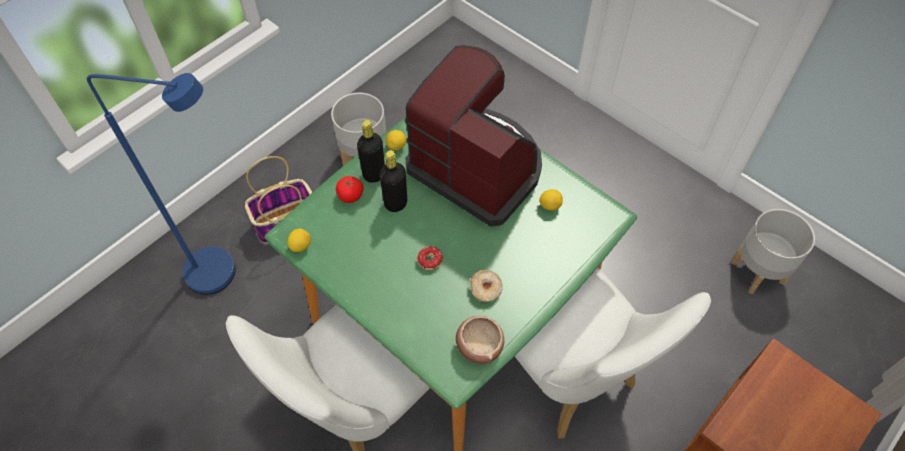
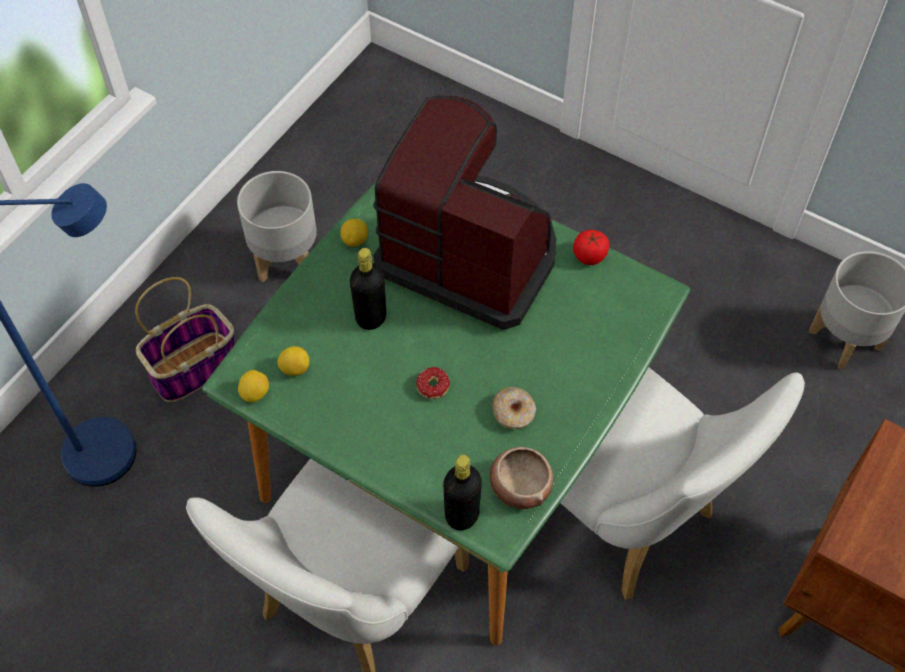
camera: 10 degrees left, 0 degrees up
(350, 196) = (308, 316): tomato -> tomato (589, 256)
(374, 174) = (333, 283): black bottle -> black bottle (462, 515)
(550, 205) = (575, 291): lemon -> lemon (295, 368)

